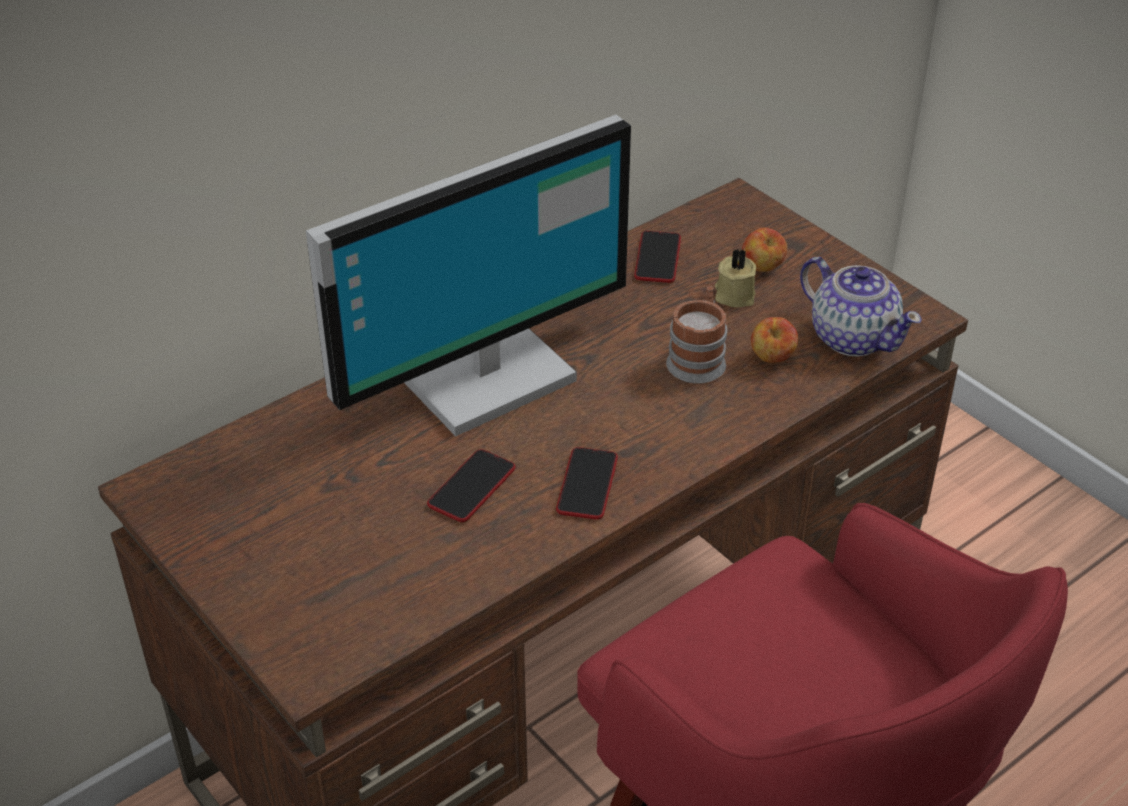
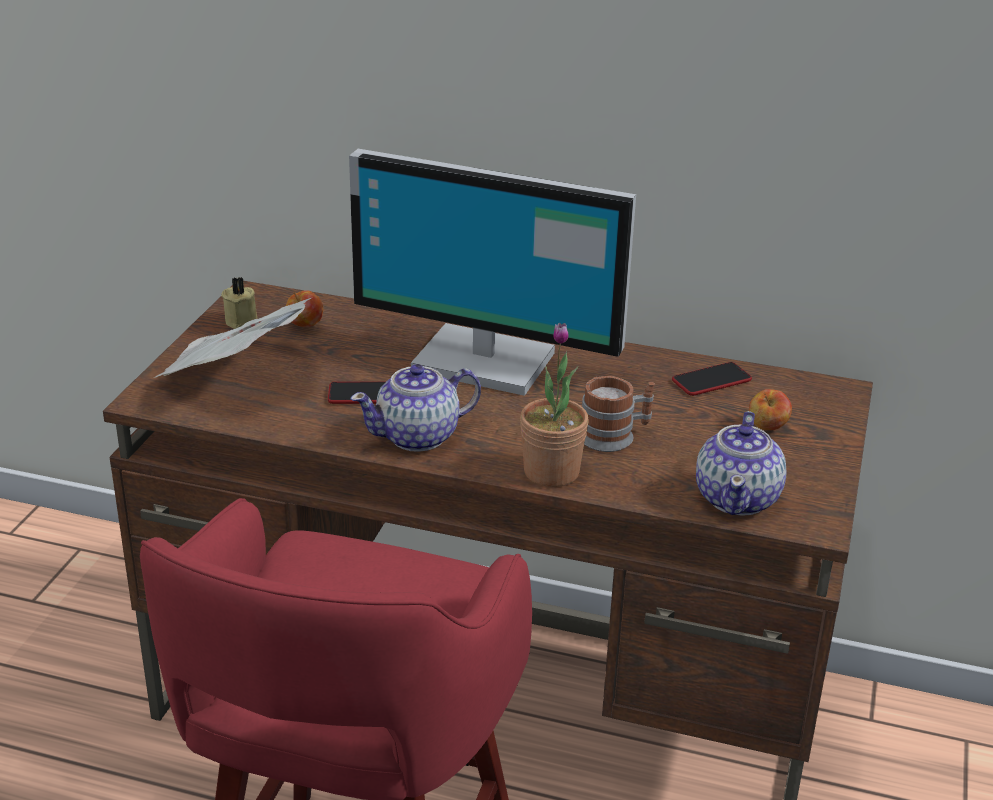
camera: 55 degrees right, 10 degrees down
(330, 574) = (235, 375): none -> newspaper
(587, 484) = (418, 436): phone -> teapot
(724, 425) = (551, 472): none -> potted plant
(734, 295) = (714, 427): beige candle -> beige candle (242, 320)
(772, 358) = (658, 468): apple -> apple (305, 326)

